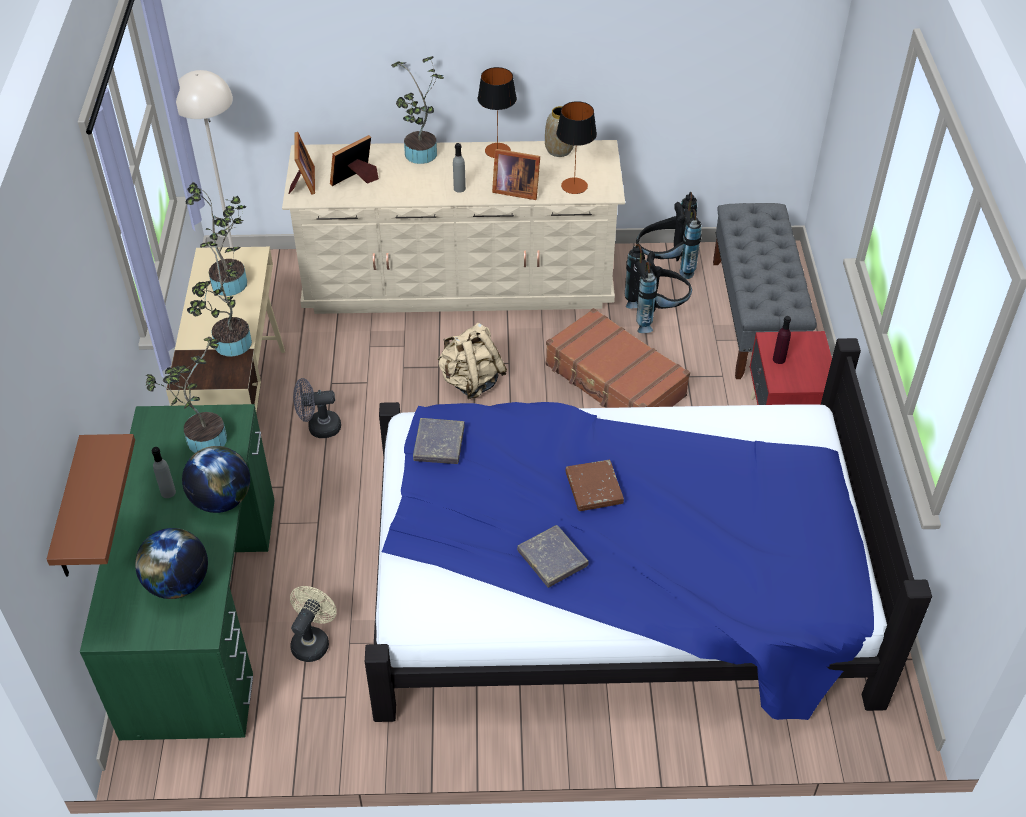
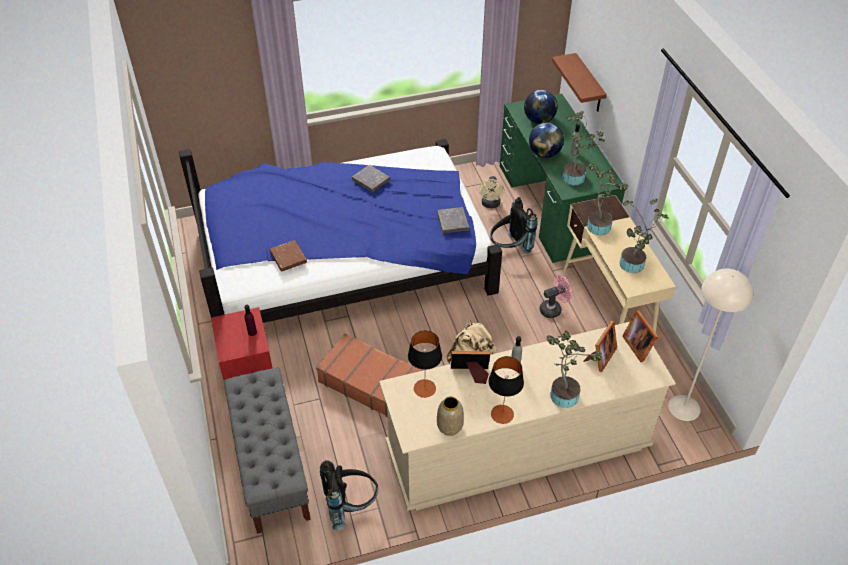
camera: 165 degrees right, 0 degrees up
(318, 427) = (553, 309): grey fan -> pink fan
(594, 488) = (357, 216): brown book -> brown book (288, 257)
(656, 314) = (351, 450): black backpack -> black backpack (510, 248)

